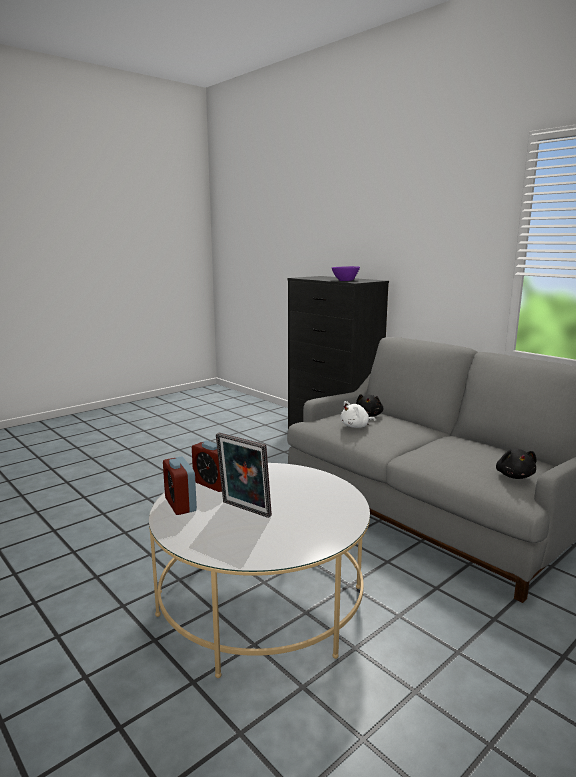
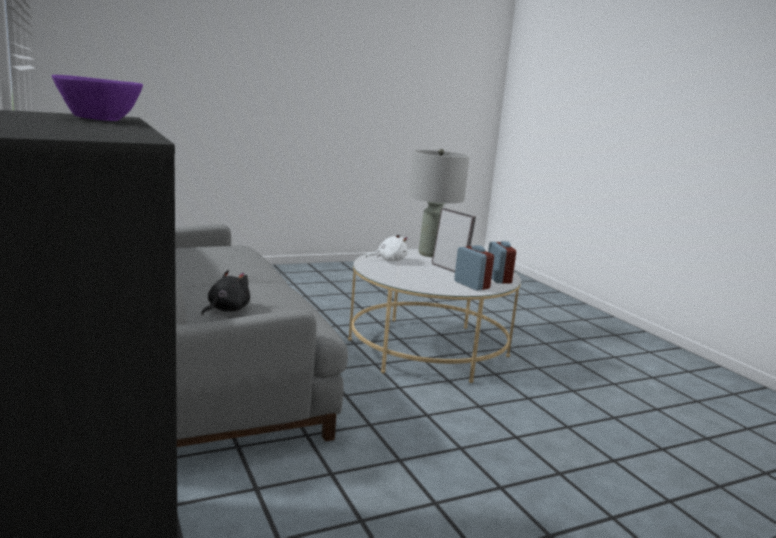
camera: 165 degrees left, 0 degrees up
(284, 545) = (430, 254): none -> grey table lamp
(356, 426) = (274, 298): white plush toy -> white plush toy (389, 260)
(514, 475) = (219, 246): black plush toy -> none

